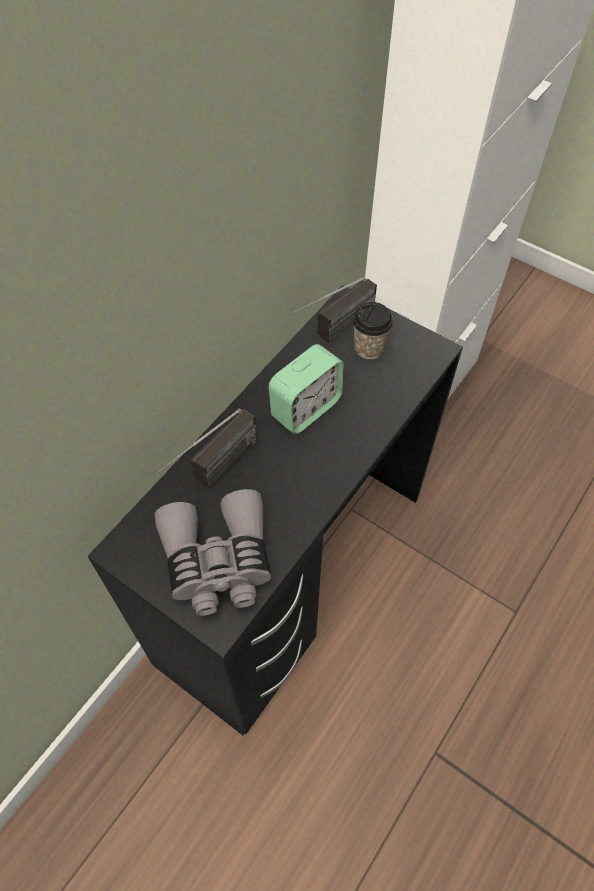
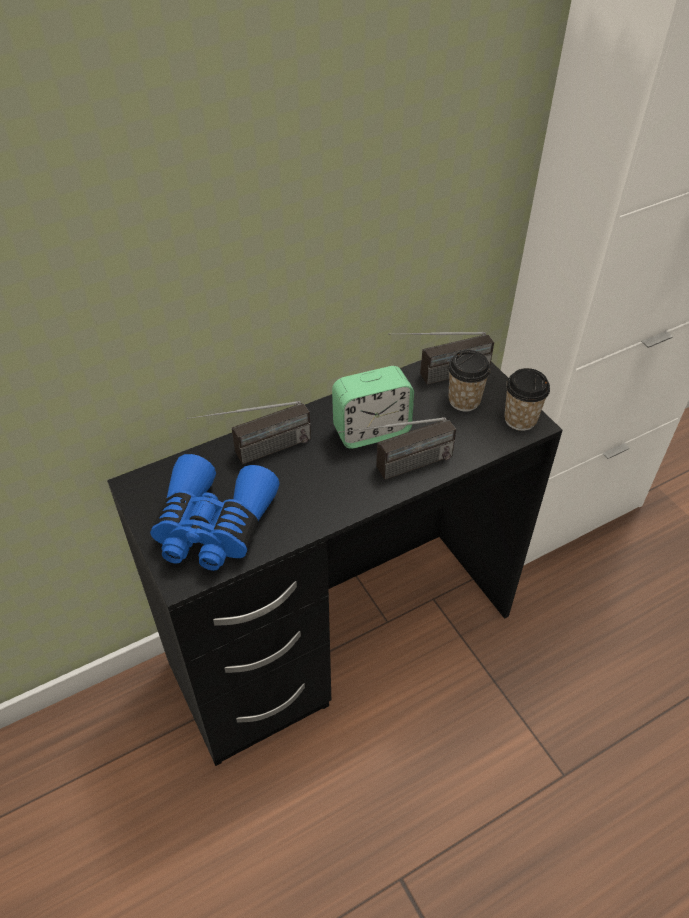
camera: 25 degrees right, 10 degrees down
(218, 561) = (212, 526): grey binoculars -> blue binoculars
(348, 438) = (397, 469): none -> radio
(424, 349) = (520, 419): none -> cup

